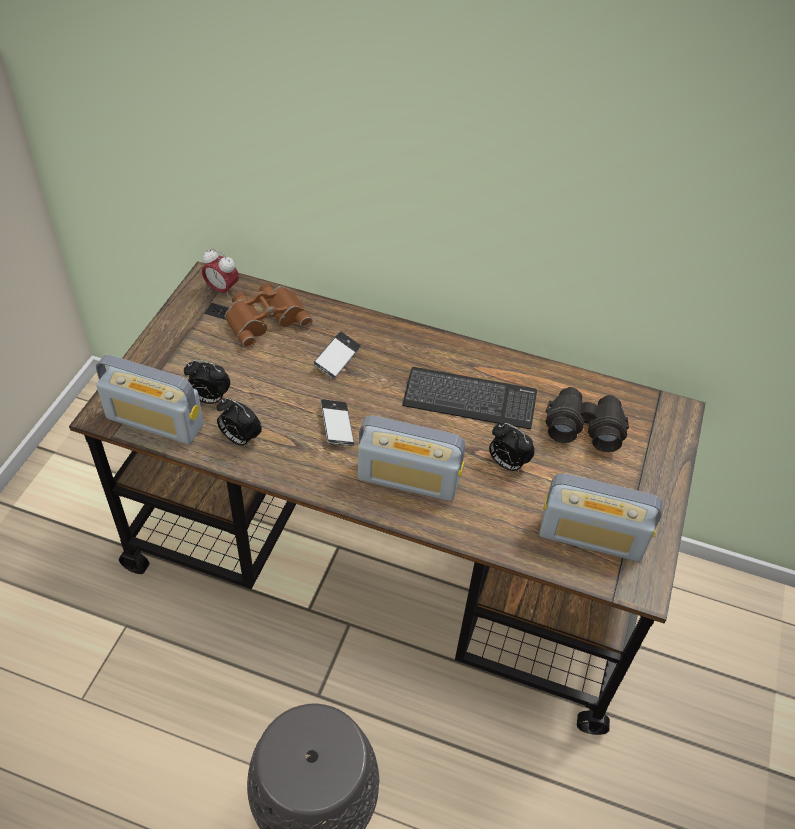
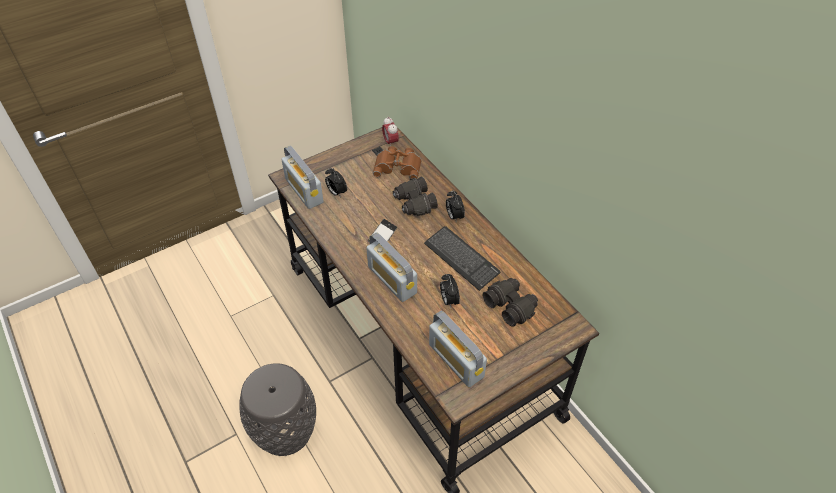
camera: 40 degrees right, 0 degrees up
(240, 439) = (333, 218): alarm clock -> alarm clock (454, 216)
(337, 358) = (414, 203): phone -> black binoculars

